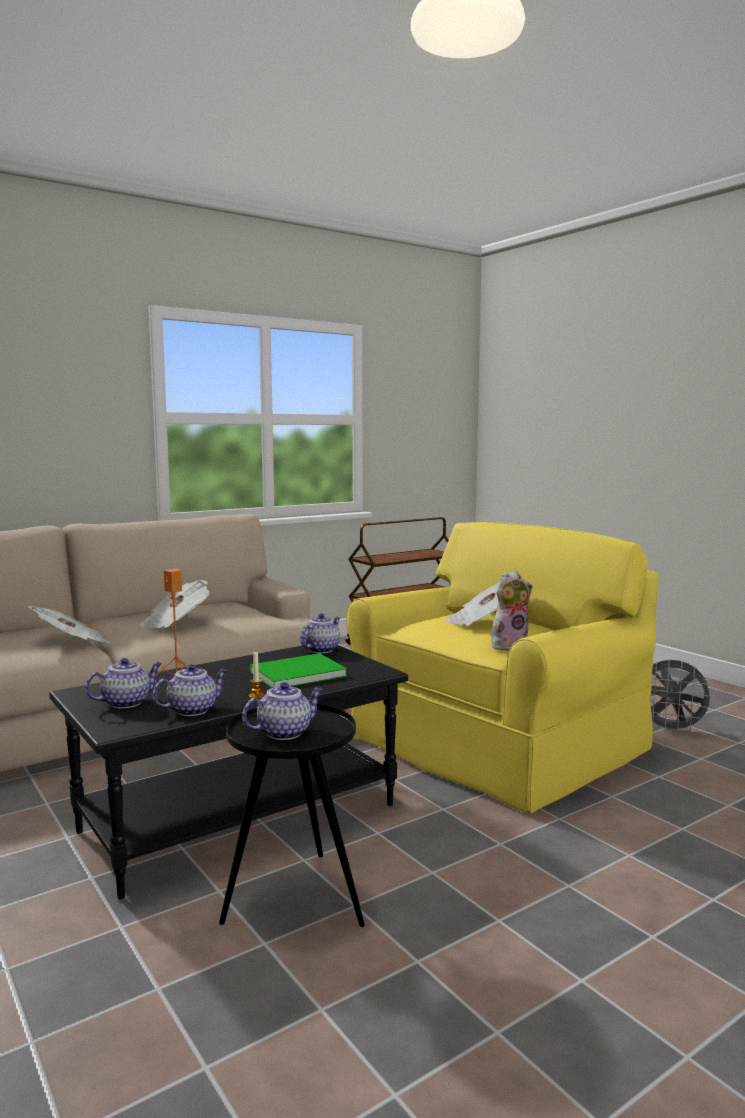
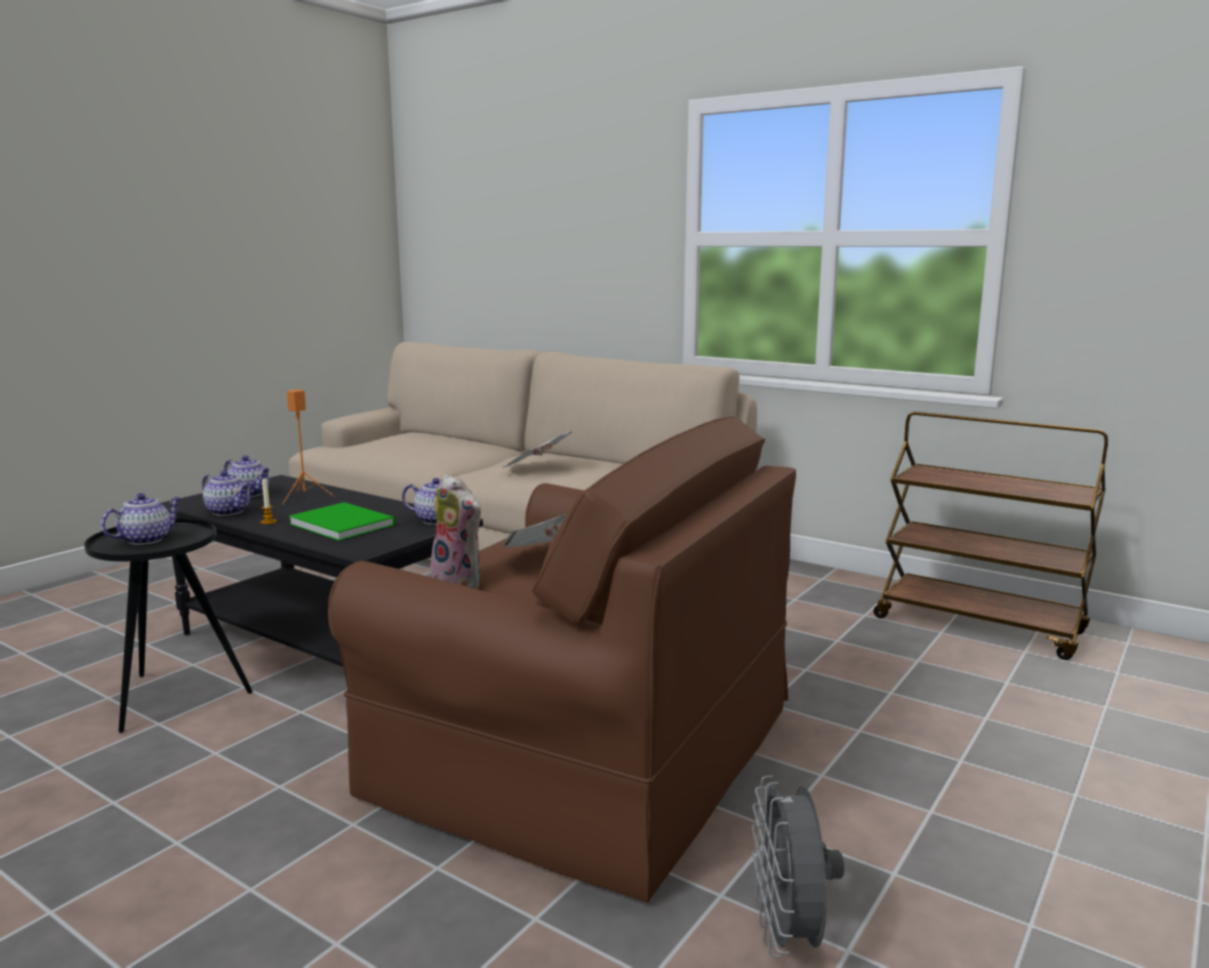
camera: 70 degrees right, 5 degrees up
(72, 644) = (451, 460): newspaper -> none
(285, 732) = (146, 539): teapot -> teapot turned 90 degrees counterclockwise
(496, 744) = (586, 752): yellow armchair -> brown armchair

